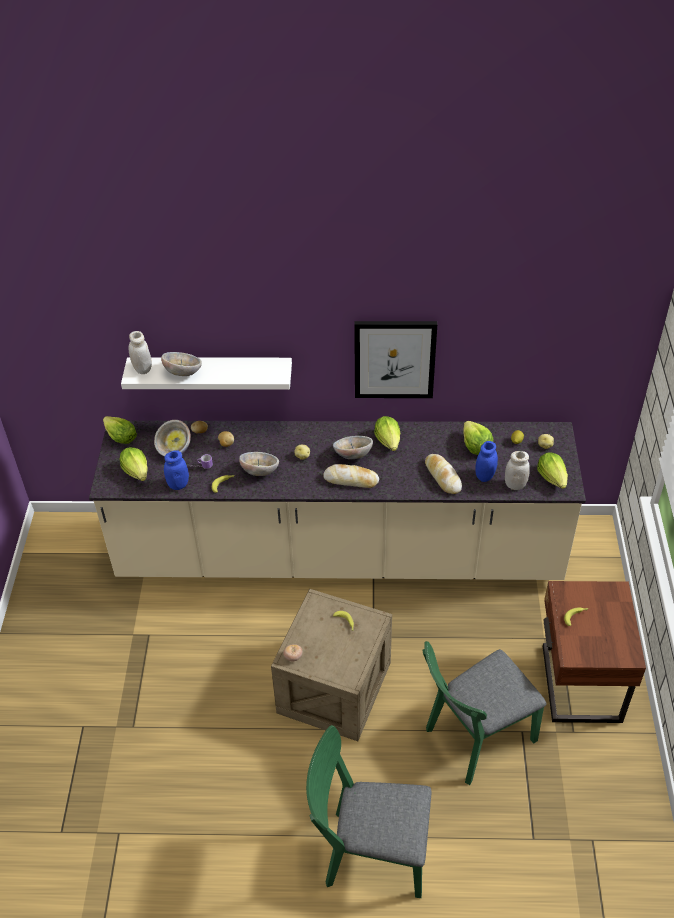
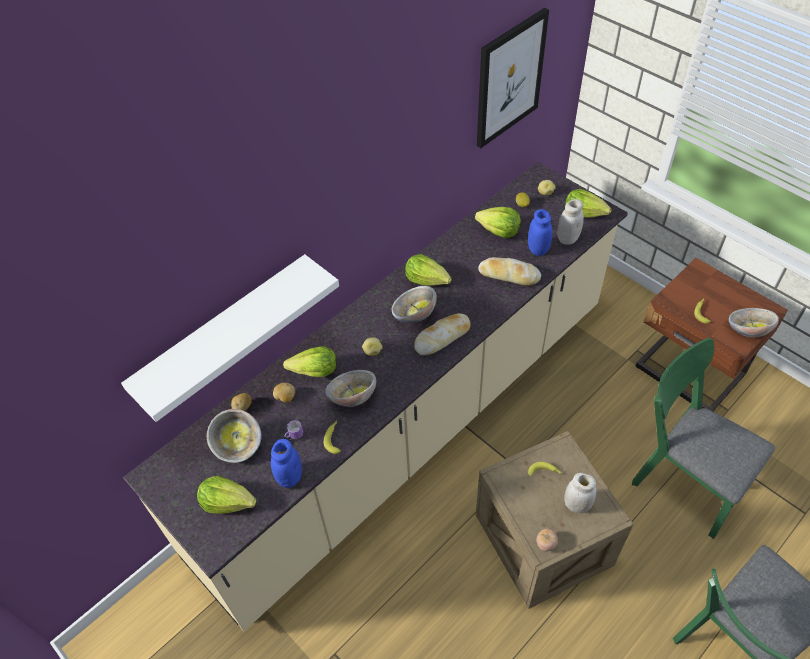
camera: 45 degrees left, 5 degrees up
(120, 437) = (162, 482): lettuce -> lettuce (314, 371)
(142, 369) = (158, 381): white jar -> white jar (576, 505)
(183, 372) = (211, 350): bowl -> bowl (747, 330)
(394, 359) = (399, 189): picture -> picture (509, 79)
(474, 739) = (682, 479): green chair -> green chair turned 120 degrees clockwise

